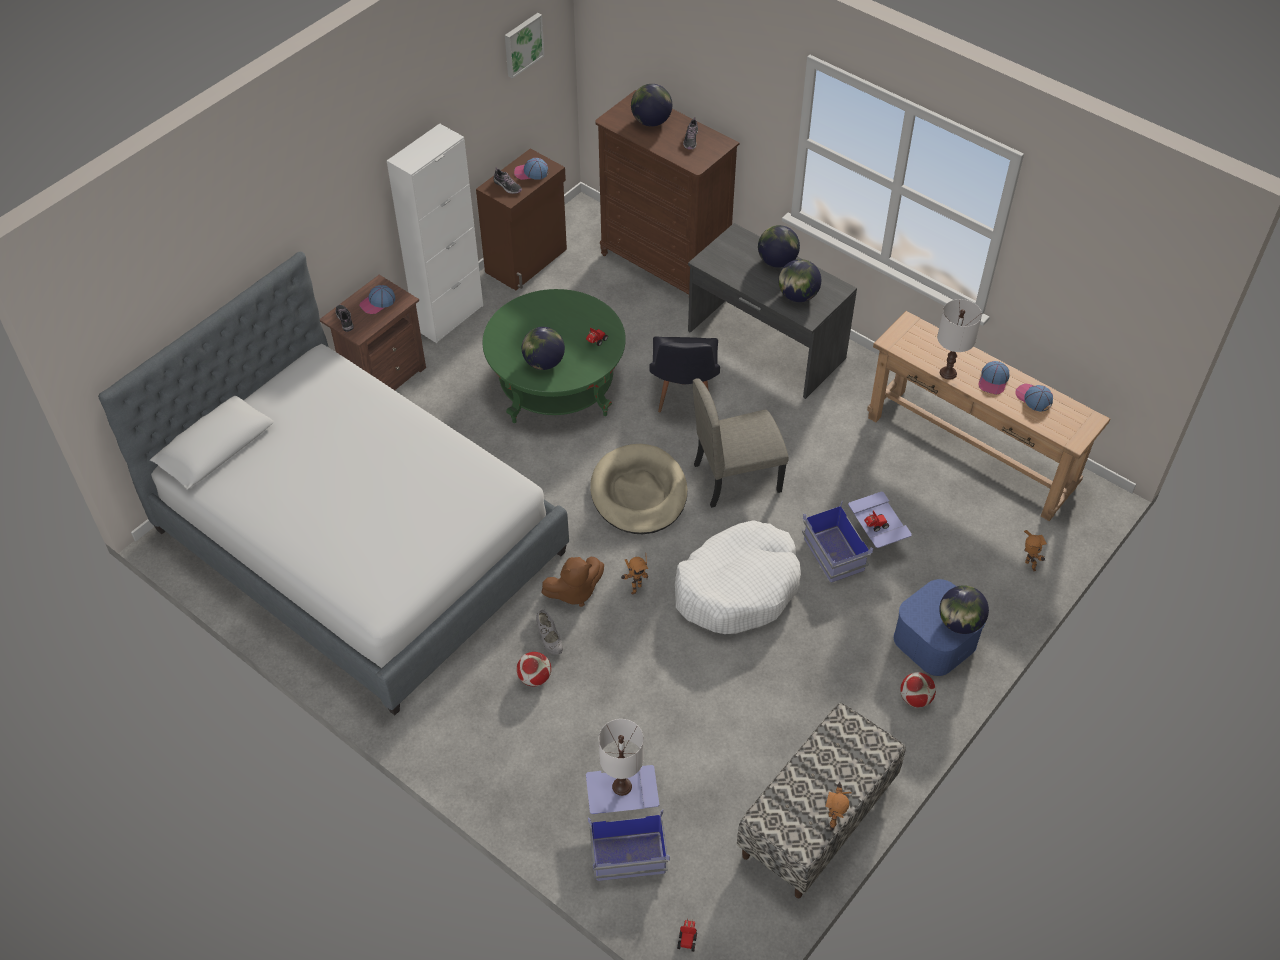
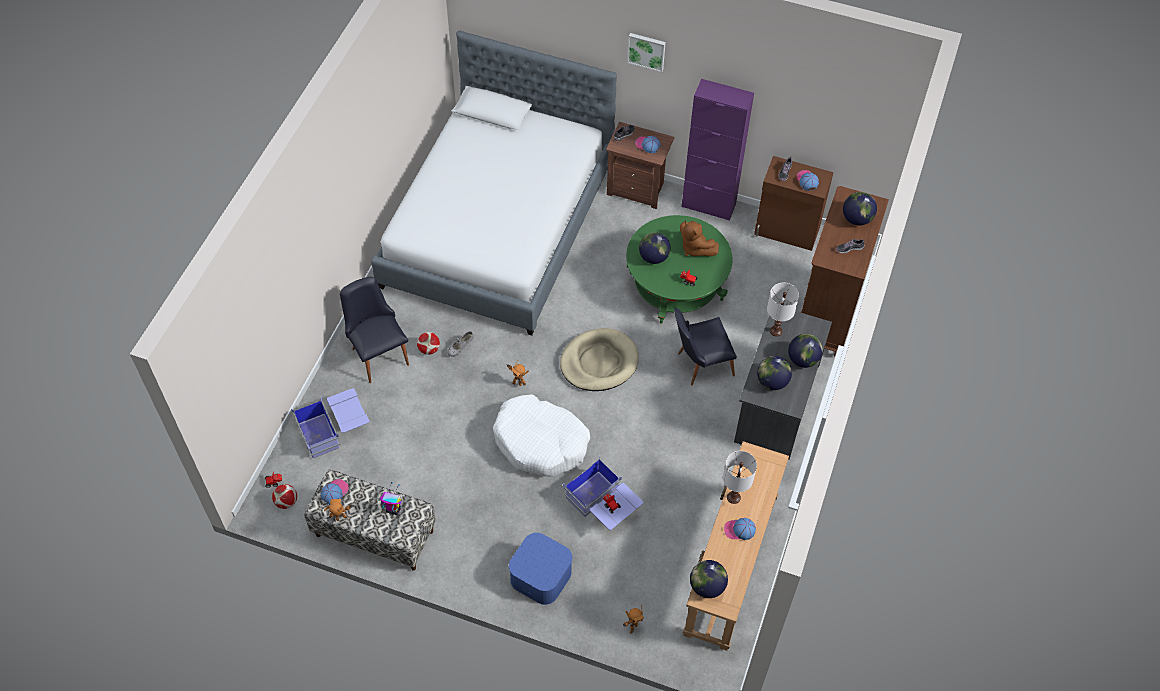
camera: 70 degrees right, 5 degrees up
(449, 317) = (708, 205): white cabinet -> purple cabinet
(511, 744) = (378, 352): none -> black chair
(522, 44) = (854, 106): picture -> picture (646, 51)
(574, 592) = (502, 350): brown plush toy -> brown plush toy (695, 248)
(622, 786) = (351, 410): white table lamp -> white table lamp (776, 331)
(737, 477) = (638, 417): beige chair -> none
(835, 750) = (393, 509): none -> toy robot
(915, 698) = (487, 573): football -> football (286, 502)
(959, 623) = (536, 573): globe -> globe (706, 586)
(1033, 398) = (733, 561): cap -> cap (334, 492)

